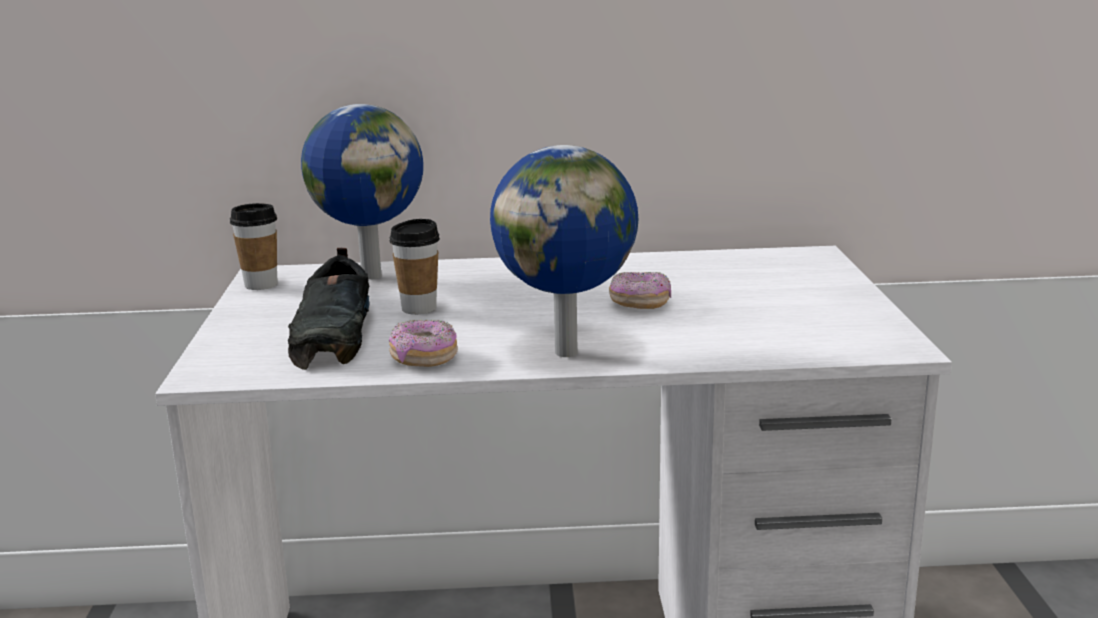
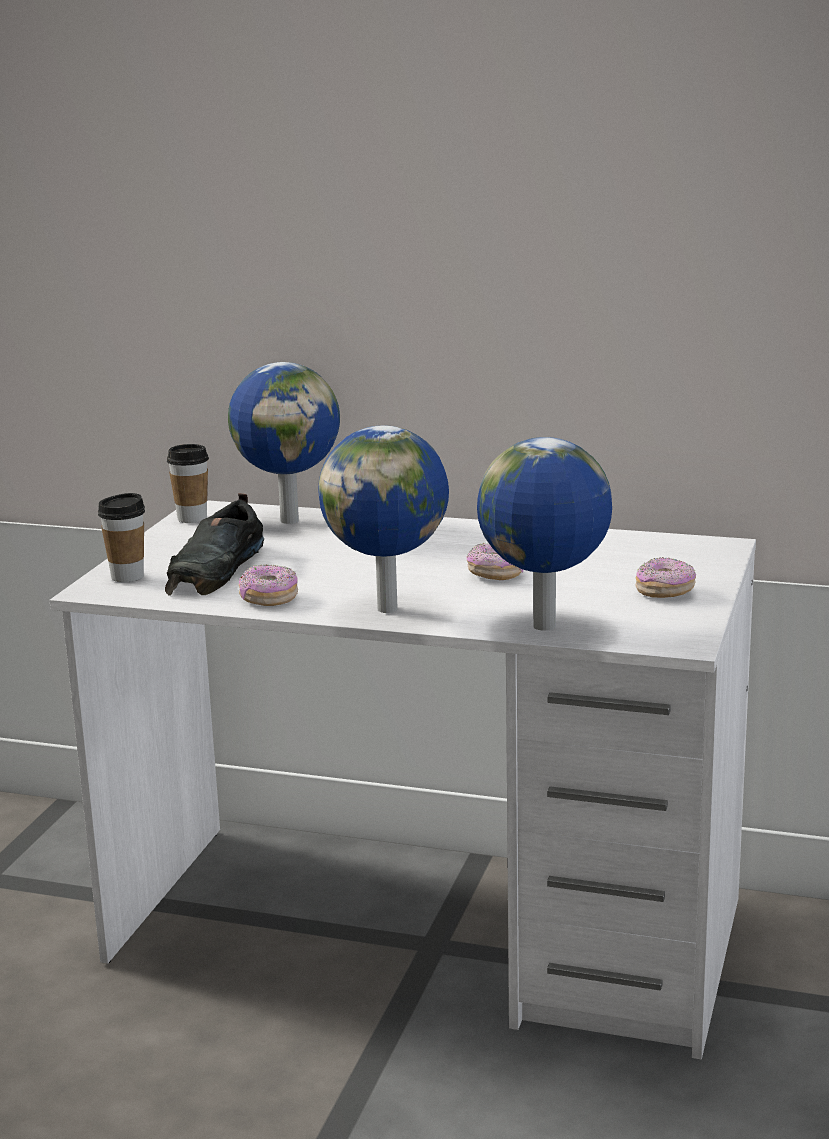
camera: 20 degrees right, 0 degrees up
(419, 308) = (303, 555): cup -> cup (127, 576)
(750, 350) = (545, 627): none -> globe
(820, 301) = (665, 592): none -> donut

